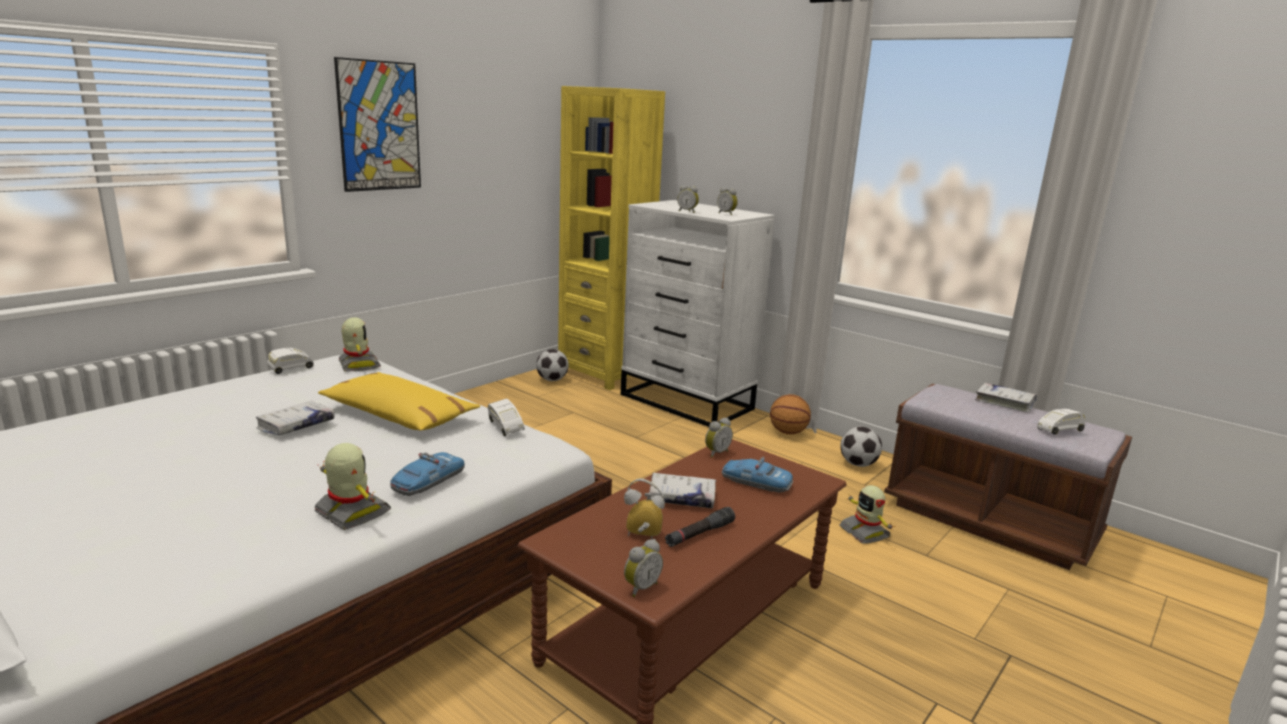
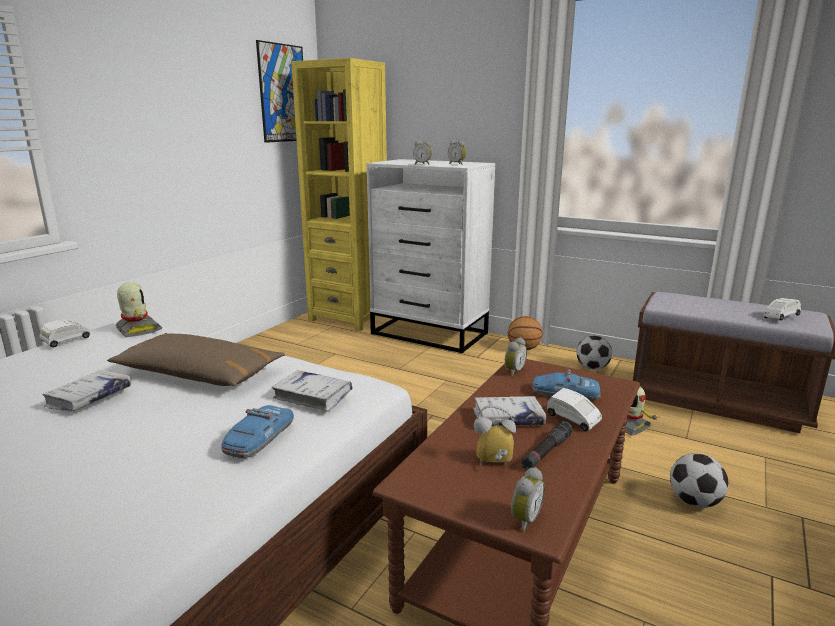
camera: 10 degrees left, 0 degrees up
(351, 513) = (186, 488): toy robot -> none
(379, 126) = (127, 97): picture -> picture (283, 93)
(399, 415) = (199, 374): yellow pillow -> brown pillow
(505, 427) = (313, 372): white toy car -> white toy car (572, 420)
(552, 380) = (306, 328): football -> football (694, 502)
(1004, 402) = (722, 300): white book -> white book (313, 396)

